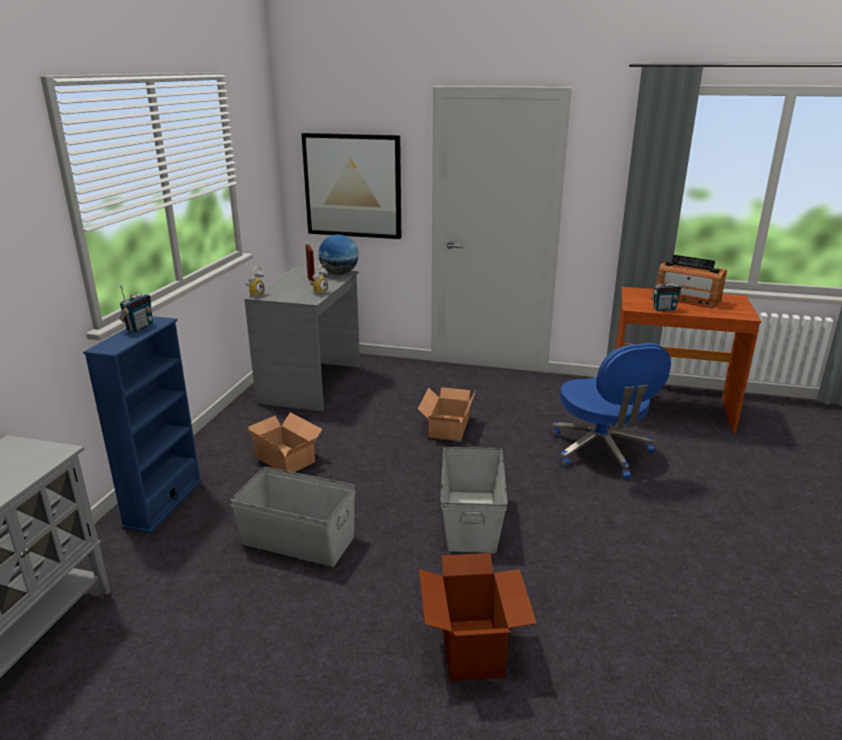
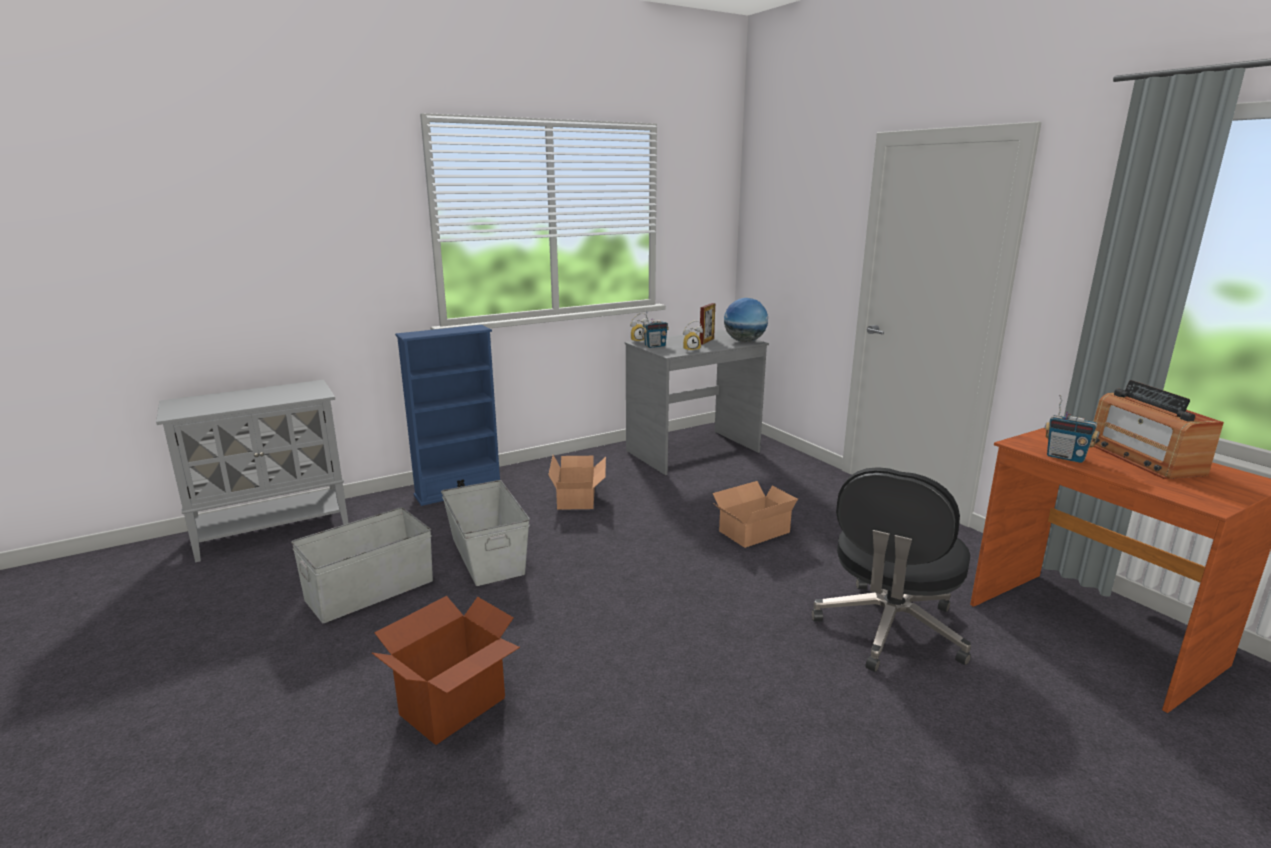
camera: 45 degrees right, 5 degrees down
(139, 328) = (455, 329): radio -> radio (655, 346)
(353, 186) = (793, 250): picture -> none
(472, 519) = (634, 614): grey storage box -> grey storage box (371, 590)
(601, 452) = (889, 630): blue office chair -> black office chair

